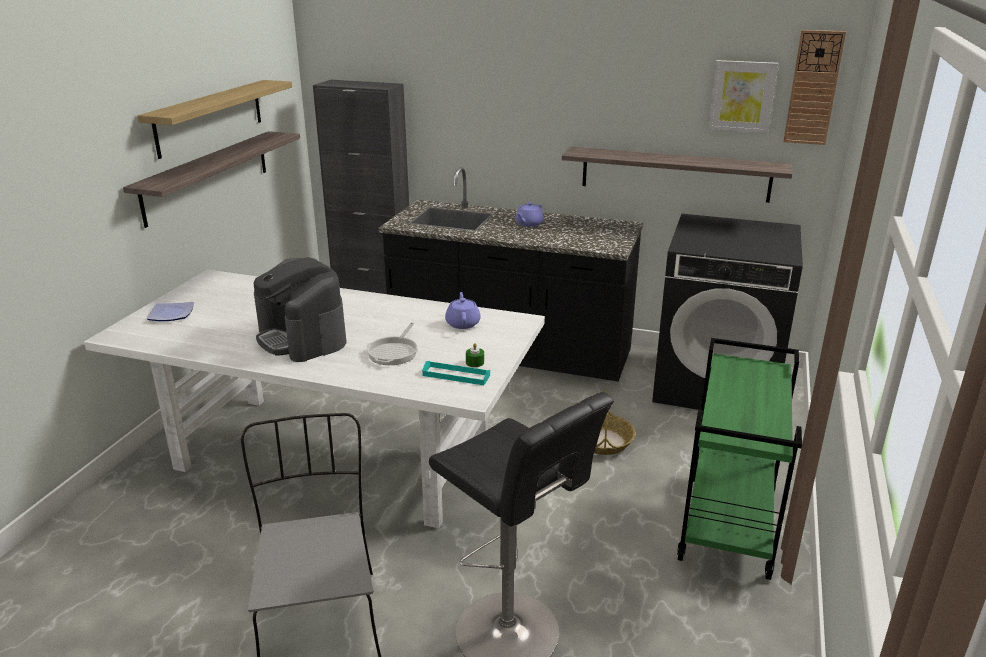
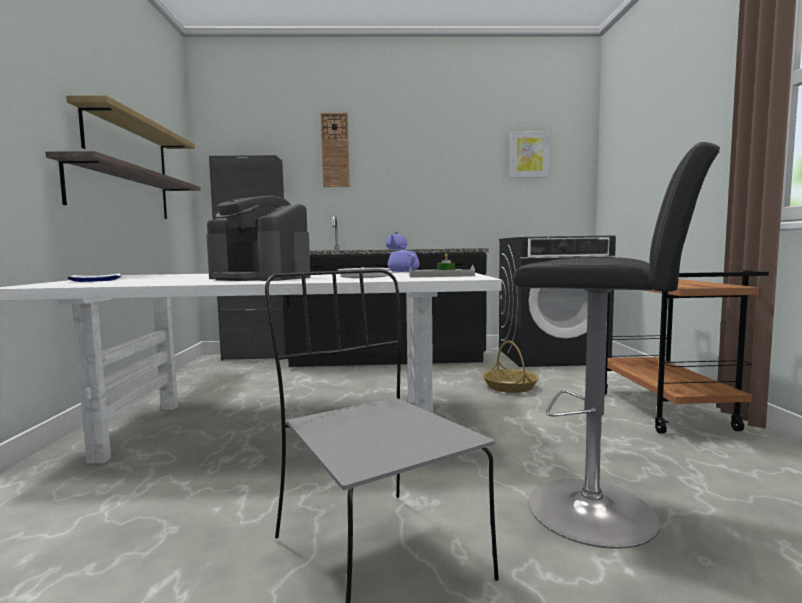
camera: 20 degrees left, 20 degrees down
(456, 375) = (441, 276): turquoise tray -> grey tray
(675, 174) = (490, 212): shelf -> none
(728, 526) = (664, 411): green cart -> brown cart
(813, 88) = (571, 146): wall clock -> wall clock (335, 150)

